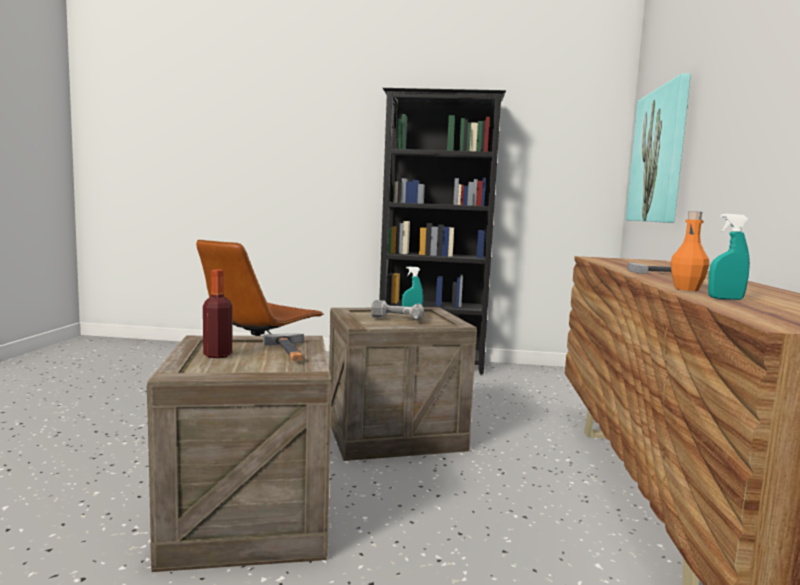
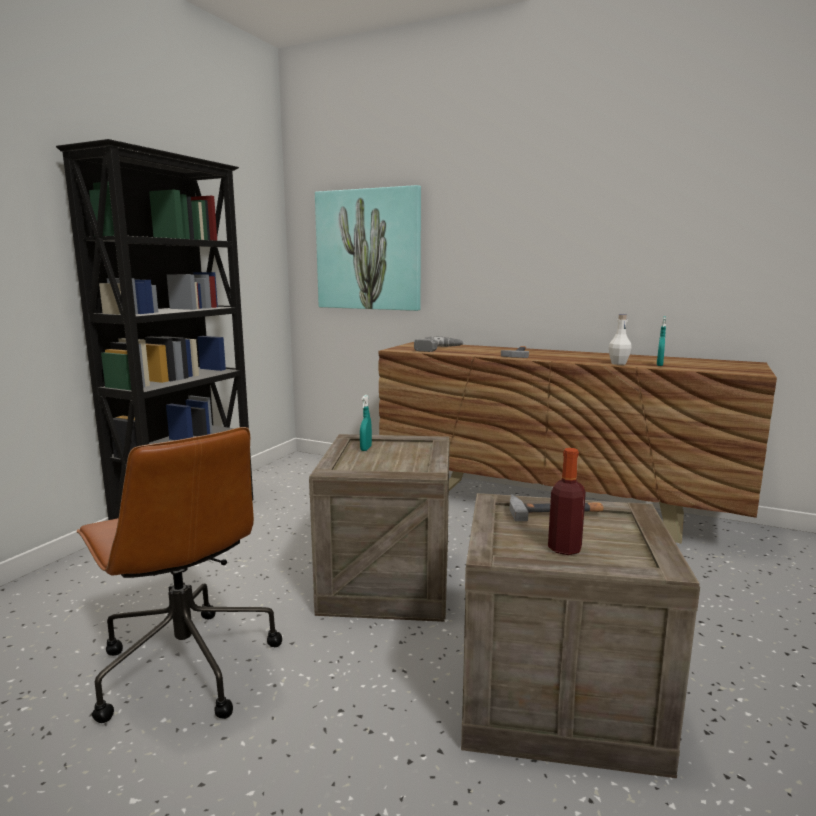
camera: 70 degrees left, 5 degrees up
(397, 318) = (397, 455): power drill -> power drill (438, 349)
(686, 289) = (618, 363): orange bottle -> white bottle

